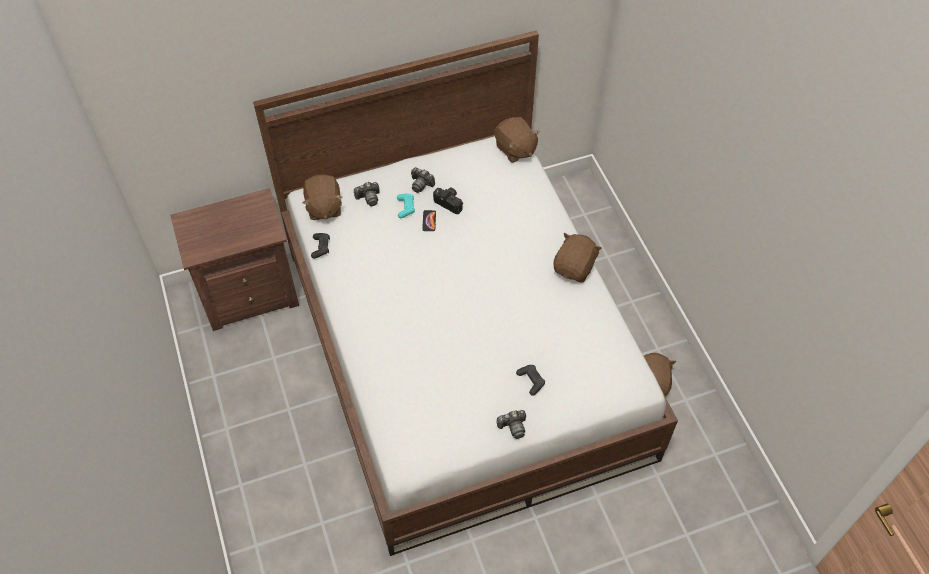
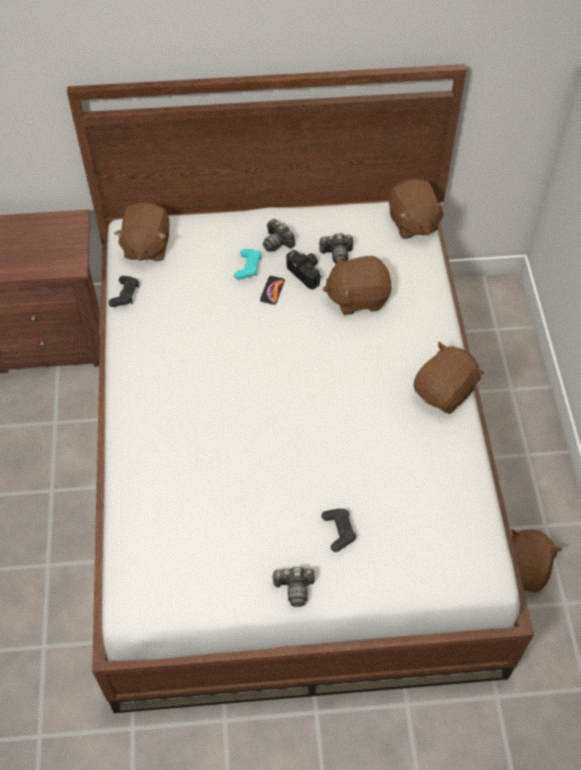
camera: 15 degrees right, 0 degrees up
(368, 198) = (205, 246): camera -> camera (337, 254)
(492, 213) = (357, 297): none -> brown plush toy

